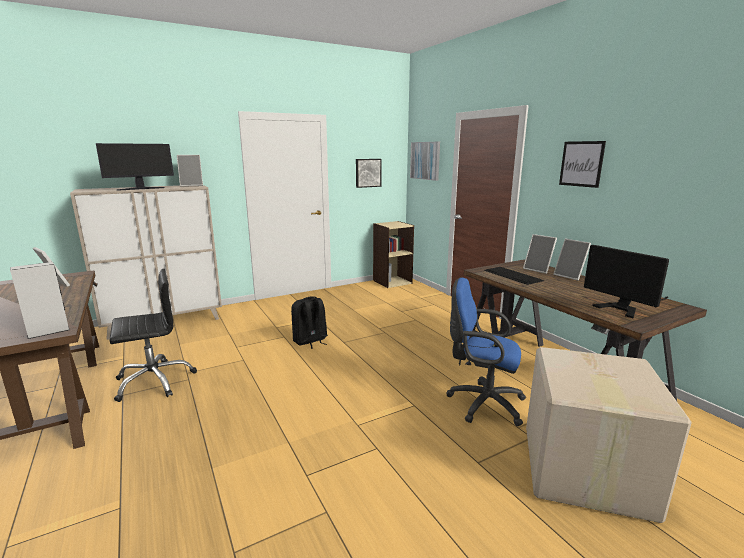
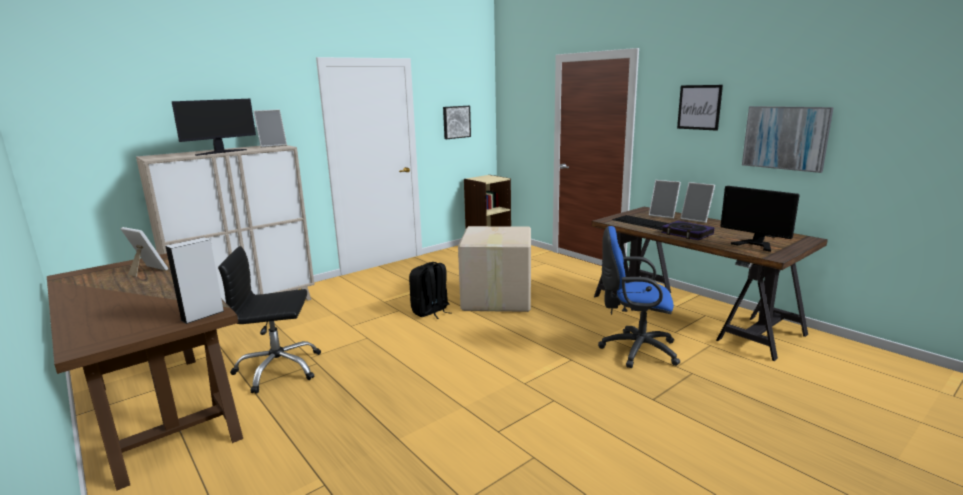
camera: 10 degrees left, 0 degrees up
(154, 381) = (278, 369): black office chair -> black office chair turned 150 degrees counterclockwise
(425, 160) = (519, 106): picture -> picture (785, 138)
(551, 291) = (687, 234): none -> book
(583, 471) = (746, 394): cardboard box -> cardboard box (496, 298)

